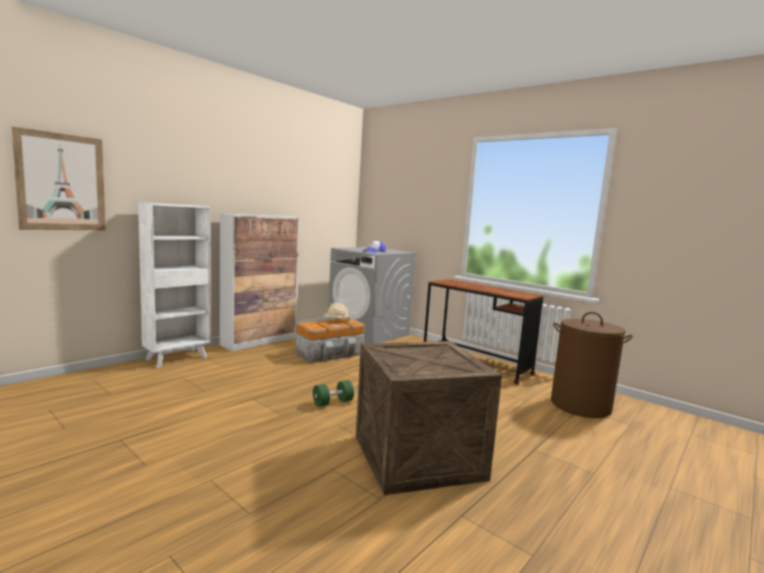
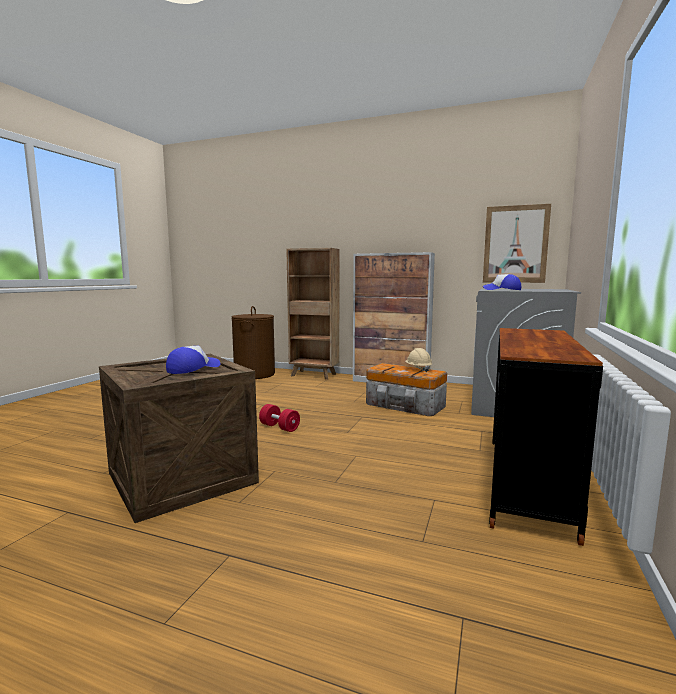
camera: 70 degrees right, 0 degrees up
(61, 182) = (259, 241): picture -> picture (515, 244)
(178, 358) = (314, 375): white bookcase -> brown bookcase
(333, 402) = (279, 427): green dumbbell -> red dumbbell
(429, 353) = (193, 368): none -> cap
(580, 405) = (483, 620): brown laundry basket -> brown laundry basket (254, 374)

